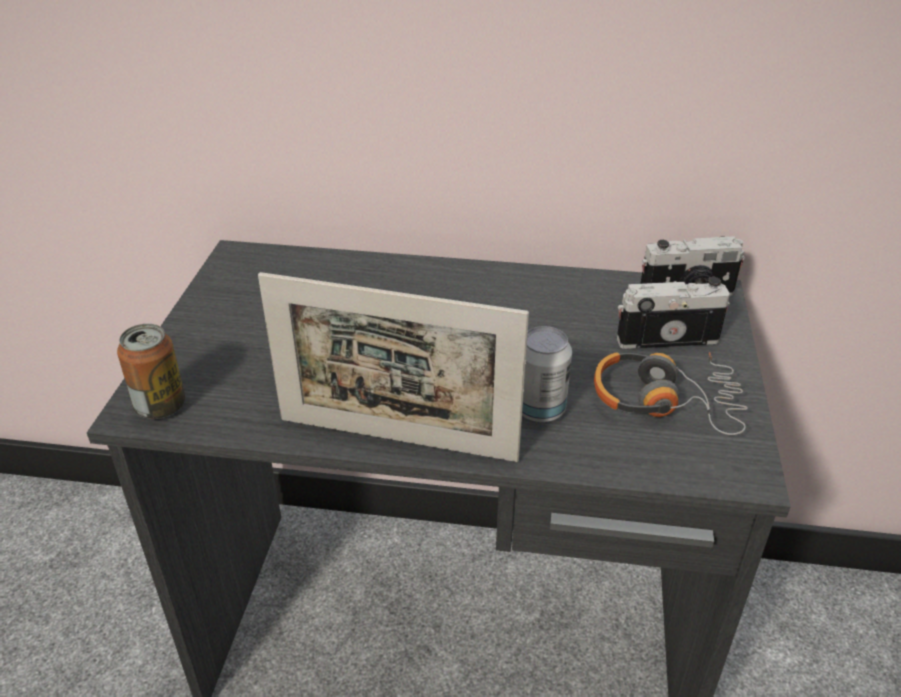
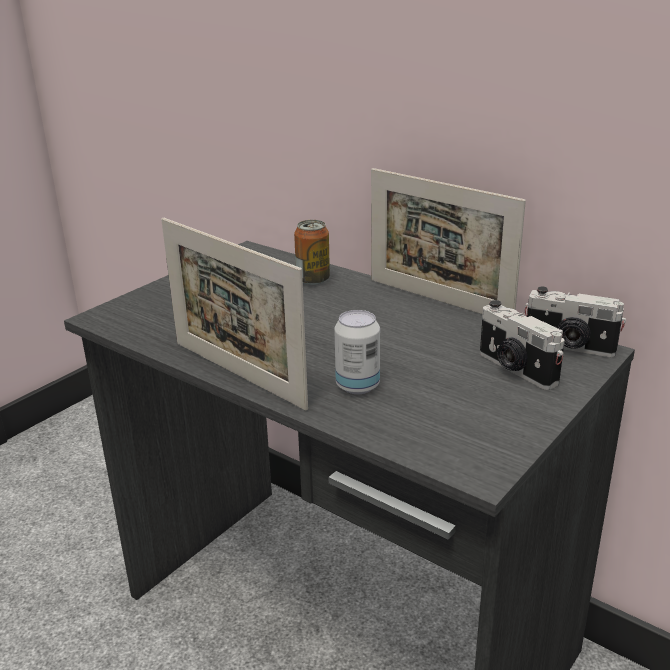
camera: 30 degrees right, 10 degrees down
(160, 406) = (116, 318): can -> can (313, 280)
(516, 270) = (438, 300): none -> picture frame
(665, 400) = (466, 408): headphones -> none
(666, 337) = (515, 369): camera -> camera turned 150 degrees counterclockwise

